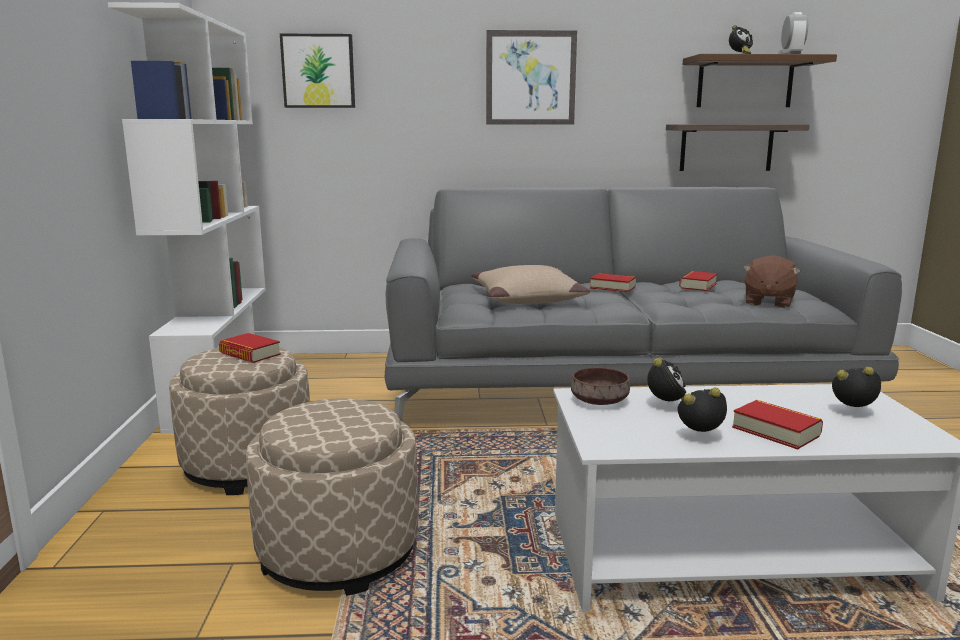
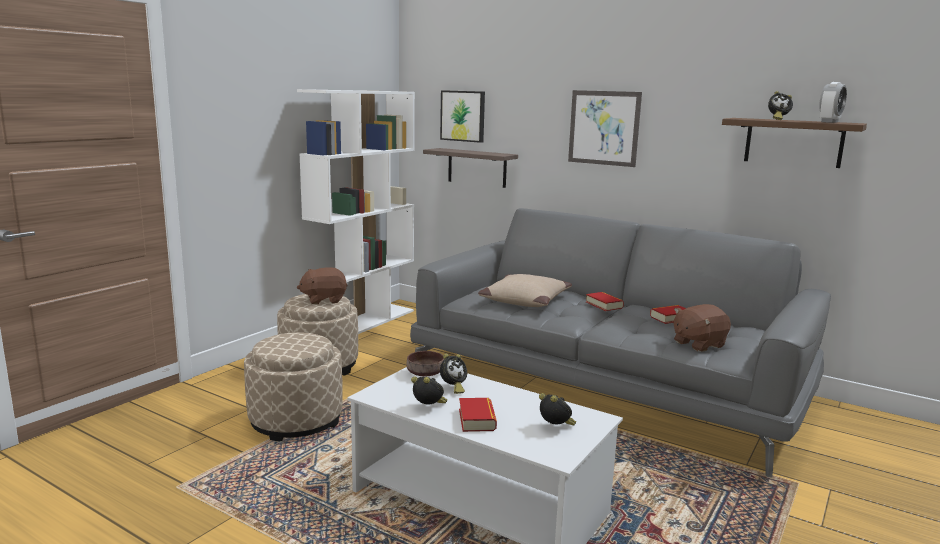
camera: 35 degrees right, 0 degrees up
(250, 354) = (324, 300): book -> brown plush toy
(726, 147) = (772, 199): shelf -> shelf (477, 167)

